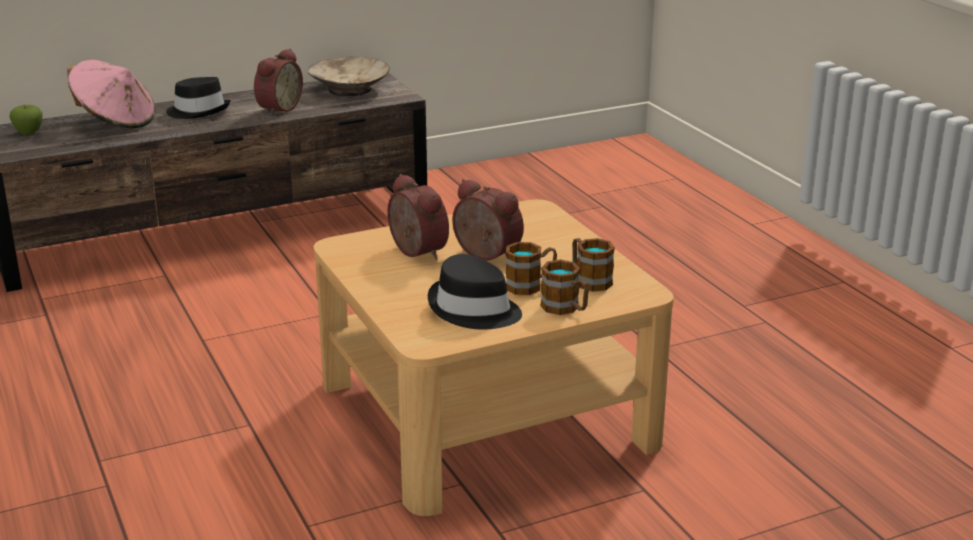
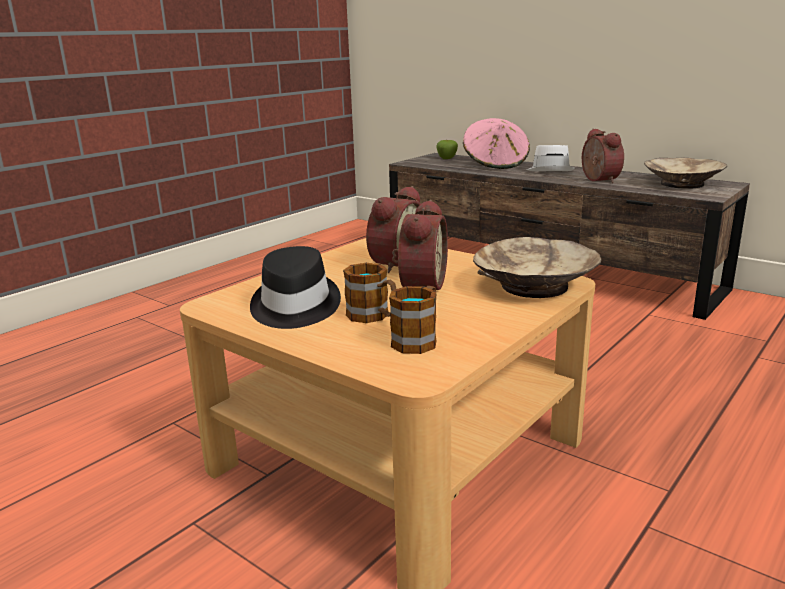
camera: 65 degrees right, 5 degrees down
(198, 111) = (550, 170): black hat -> white hat
(277, 108) = (597, 180): alarm clock -> alarm clock turned 105 degrees counterclockwise
(532, 219) = (534, 286): none -> beige bowl
(565, 309) = (332, 343): mug -> none

